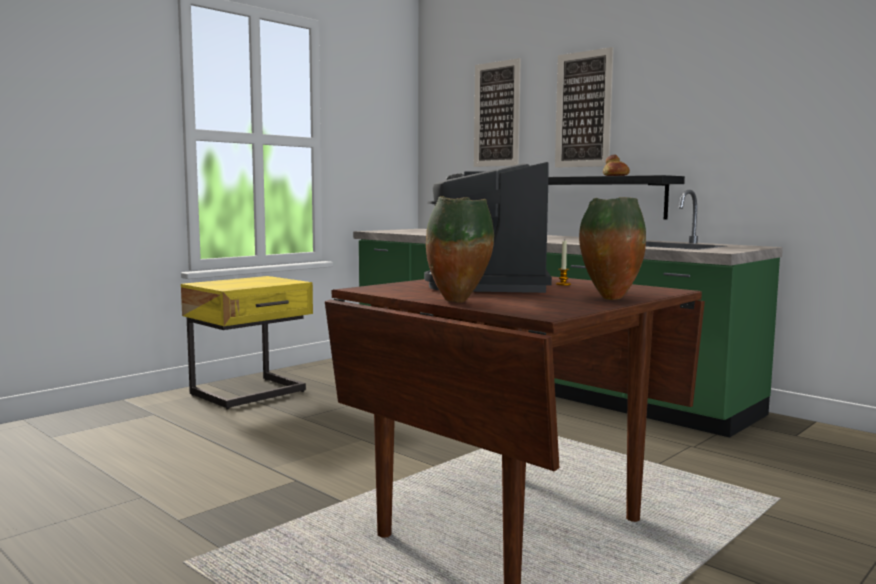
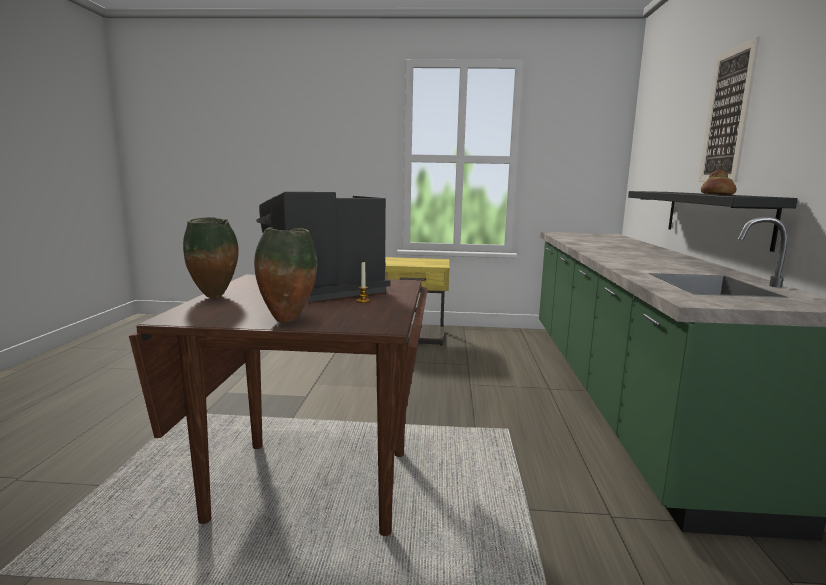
camera: 50 degrees right, 5 degrees up
(497, 114) = (672, 126): picture -> none

